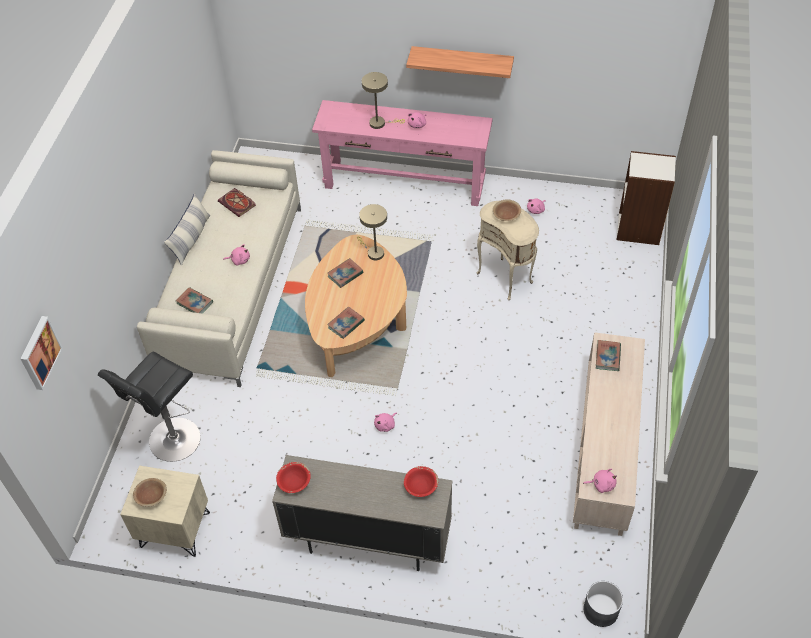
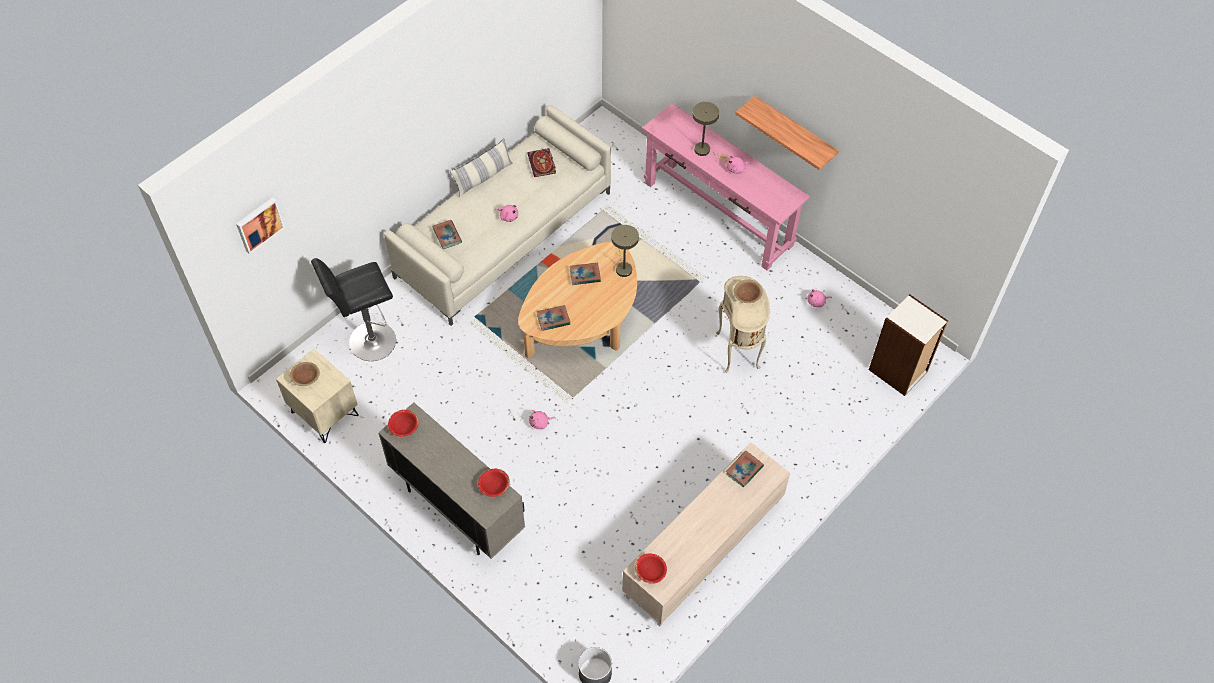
camera: 30 degrees right, 5 degrees up
(601, 484) = (650, 572): pink plush toy -> red bowl

